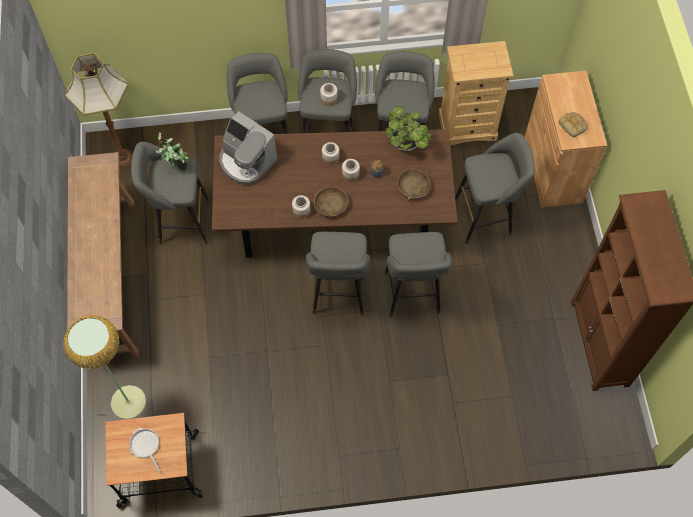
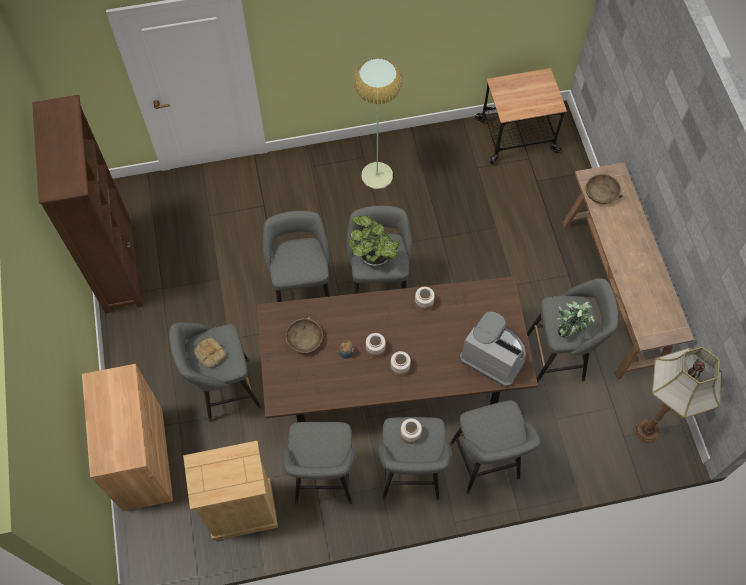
camera: 175 degrees right, 0 degrees up
(128, 402) = (559, 183): floor lamp -> floor lamp (377, 175)
(146, 446) = (526, 95): frying pan -> none
(330, 205) = (393, 311): brown bowl -> brown bowl (601, 193)
(407, 146) = (313, 390): potted plant -> potted plant (373, 255)
(573, 126) = (117, 395): bread -> bread (209, 354)

